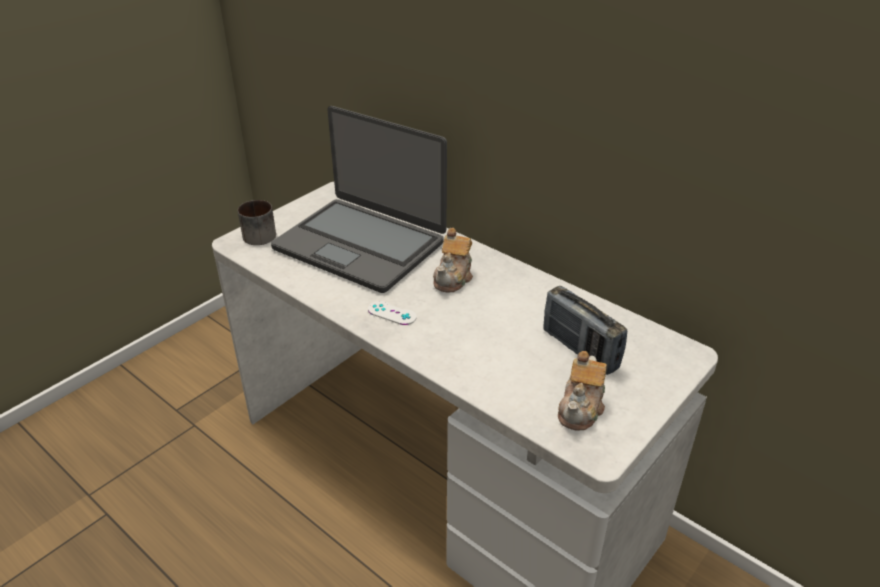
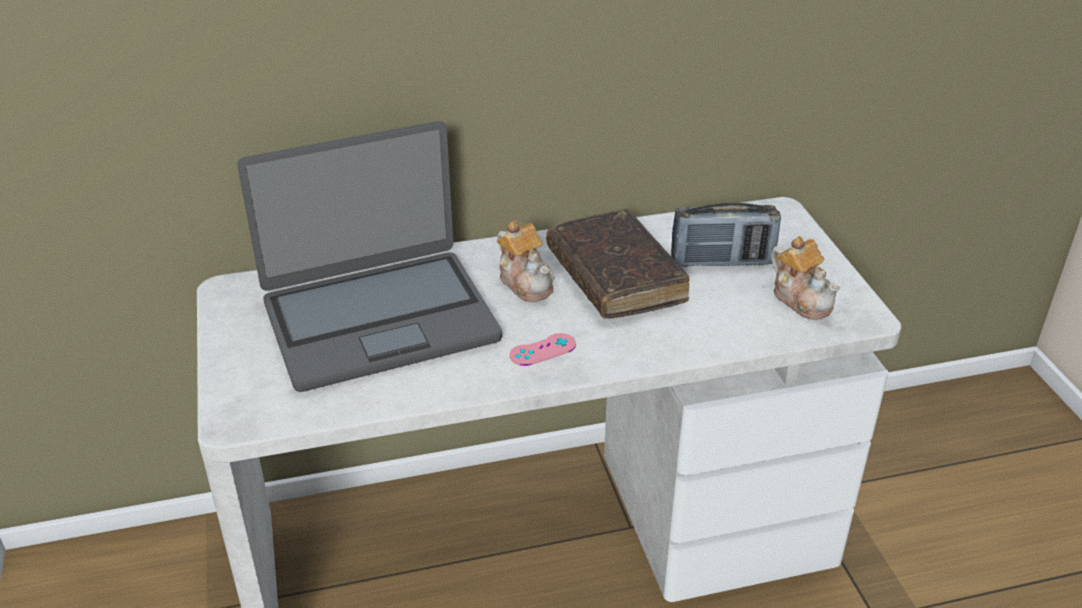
camera: 55 degrees left, 0 degrees up
(257, 234) = (241, 394): mug -> none
(392, 313) = (542, 350): white game controller -> pink game controller
(502, 310) = (615, 277): none -> brown book

